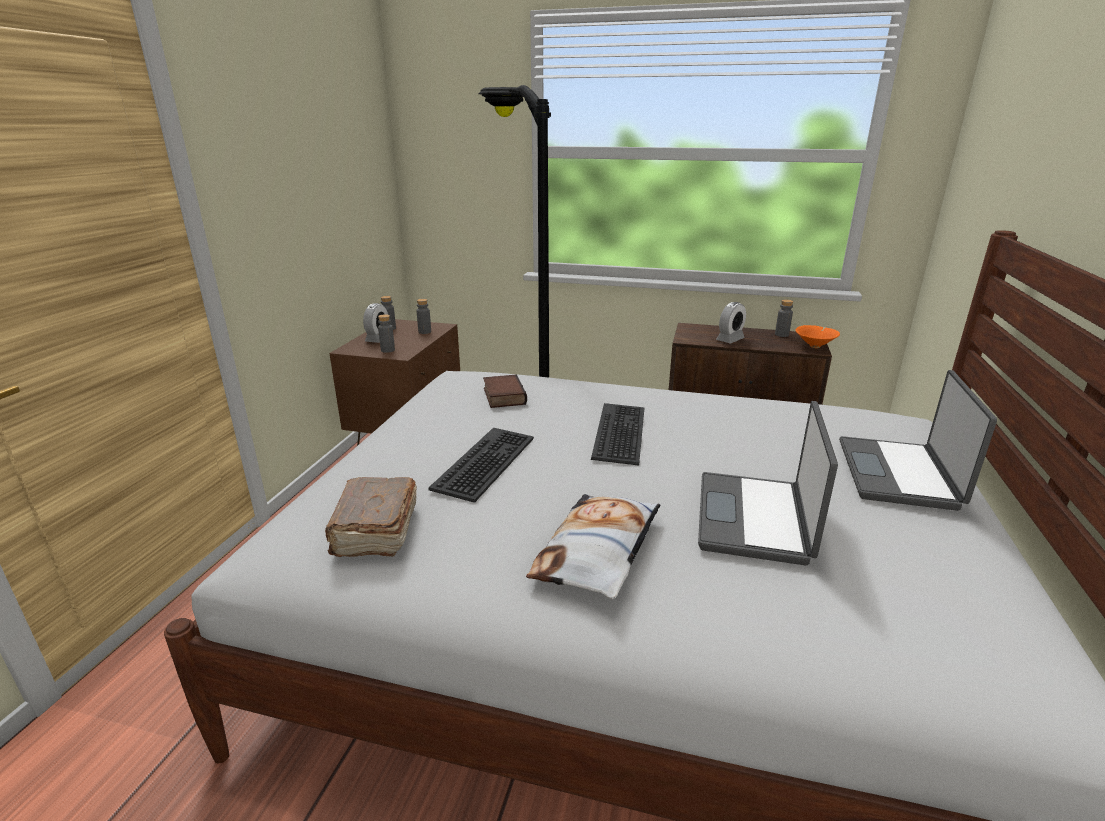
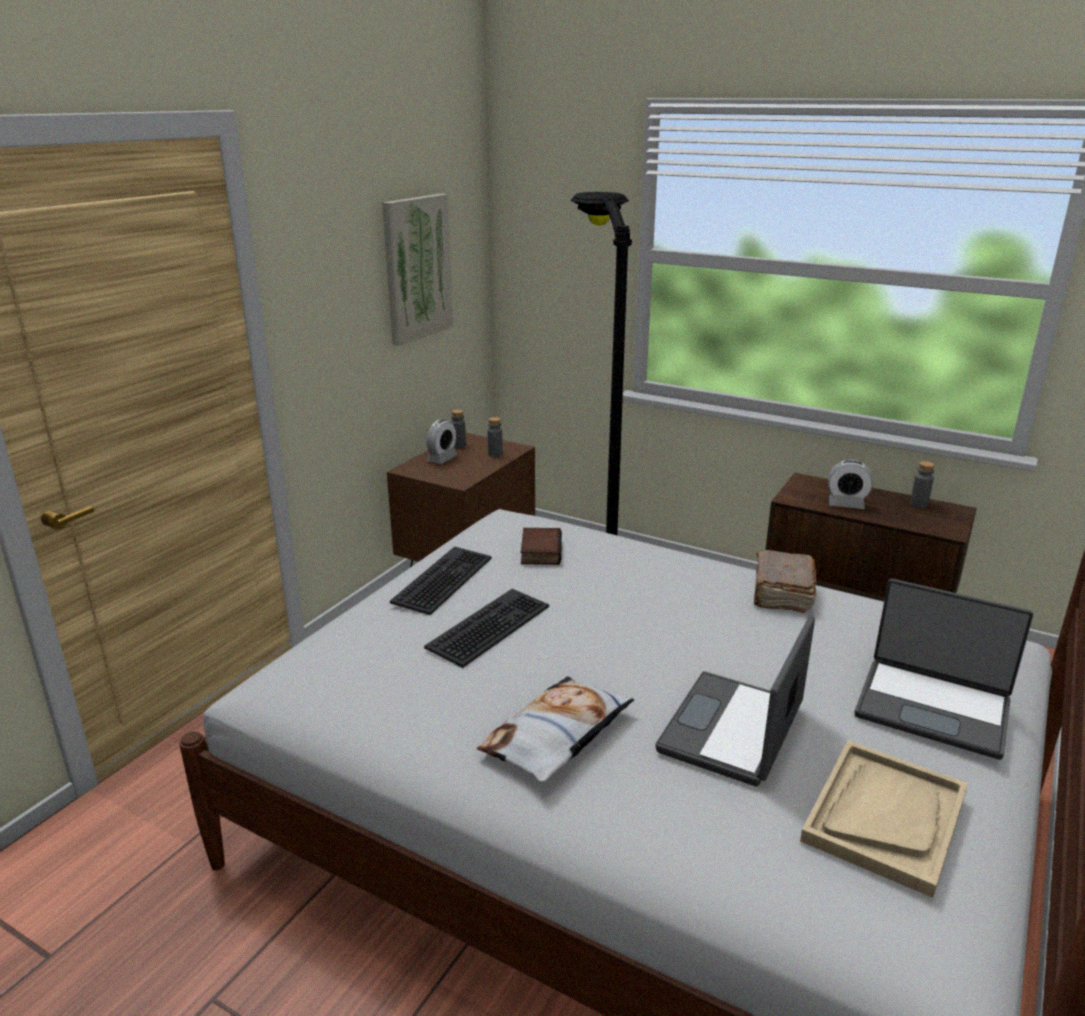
camera: 15 degrees right, 0 degrees up
(337, 164) = (416, 268): none -> picture
(375, 531) = (363, 681): brown book -> brown book (781, 593)
(388, 350) = (447, 474): grey bottle -> none
(620, 433) = (643, 613): keyboard -> keyboard (444, 580)
(730, 339) = (846, 504): alarm clock -> alarm clock turned 45 degrees clockwise
(815, 346) = (952, 526): orange bowl -> none
(899, 474) = (933, 707): laptop -> laptop turned 90 degrees counterclockwise
(929, 572) = (884, 816): none -> beige tray

